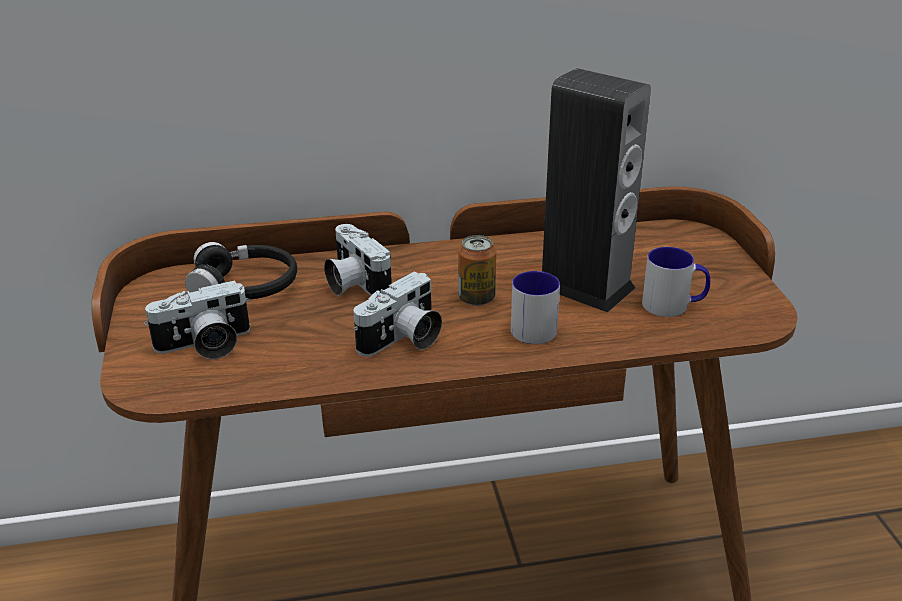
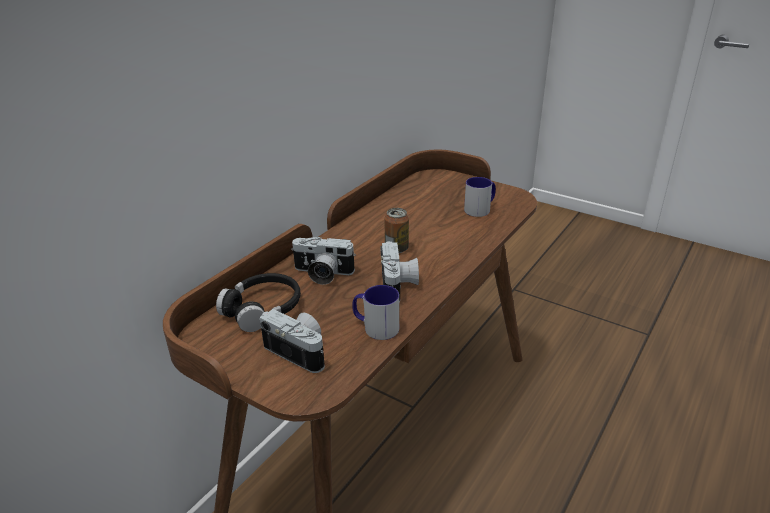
camera: 45 degrees left, 0 degrees up
(205, 345) = (300, 351): camera -> camera turned 75 degrees counterclockwise
(529, 326) = (442, 248): mug -> mug (375, 327)
(585, 286) = (432, 219): speaker -> none

